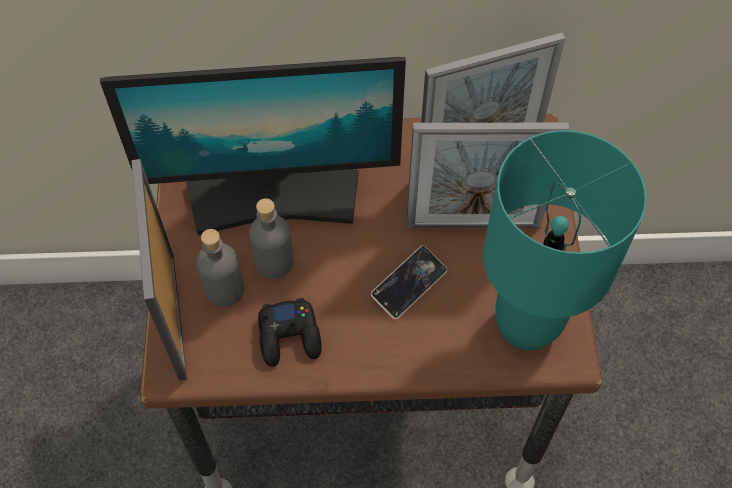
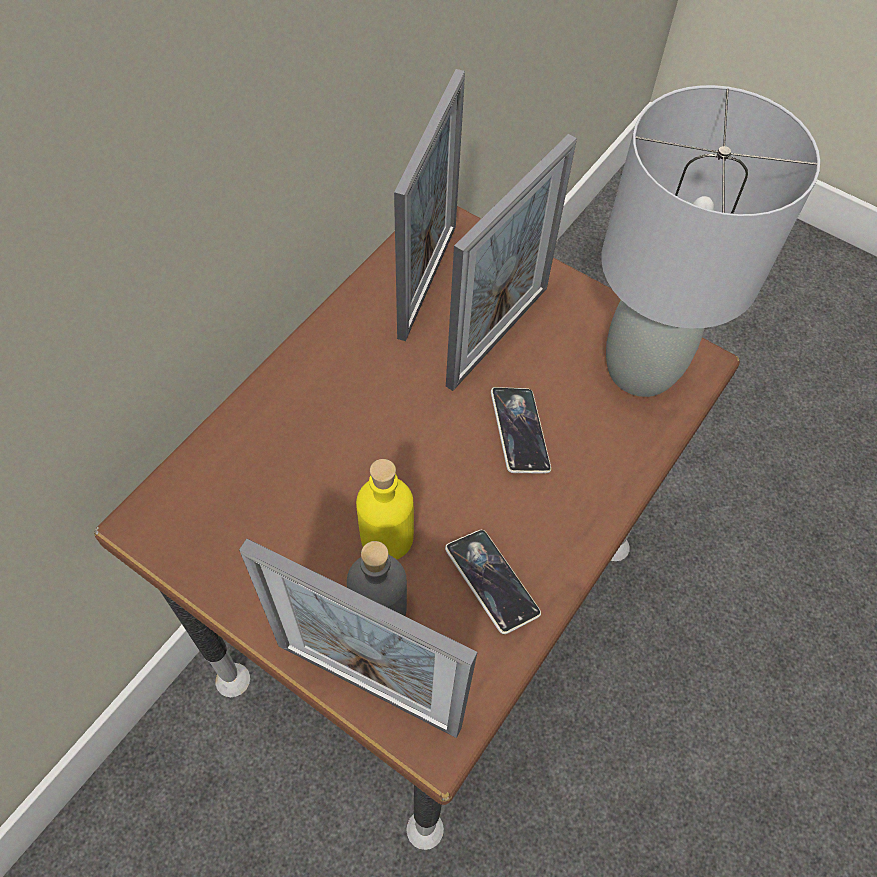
camera: 55 degrees left, 0 degrees up
(274, 196) = (303, 482): monitor -> none
(274, 262) = (386, 537): grey bottle -> yellow bottle
(290, 336) = (491, 583): black game controller -> phone
(525, 324) = (639, 370): turquoise table lamp -> grey table lamp

